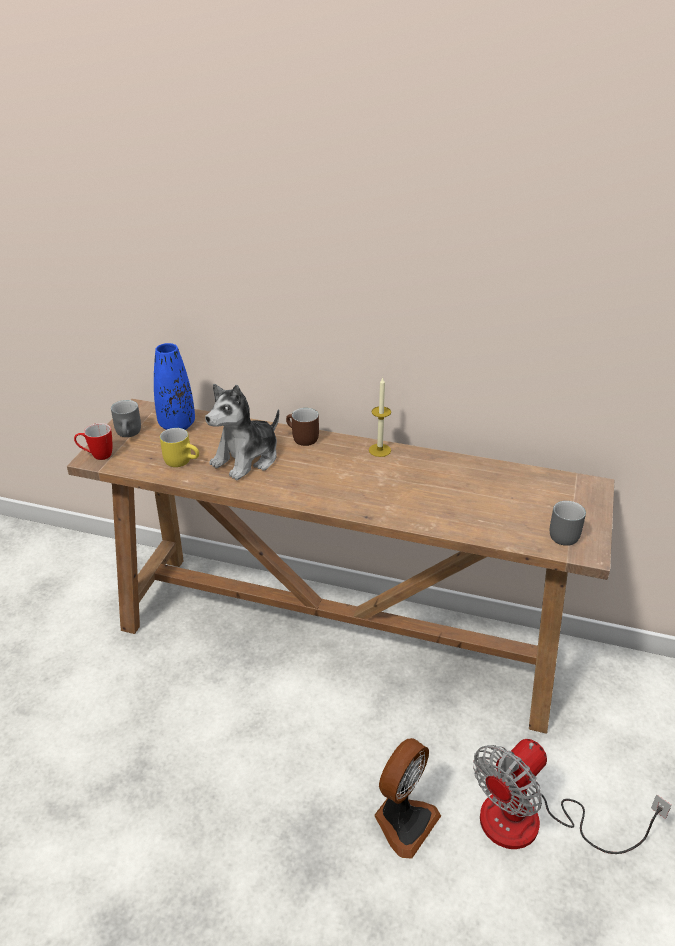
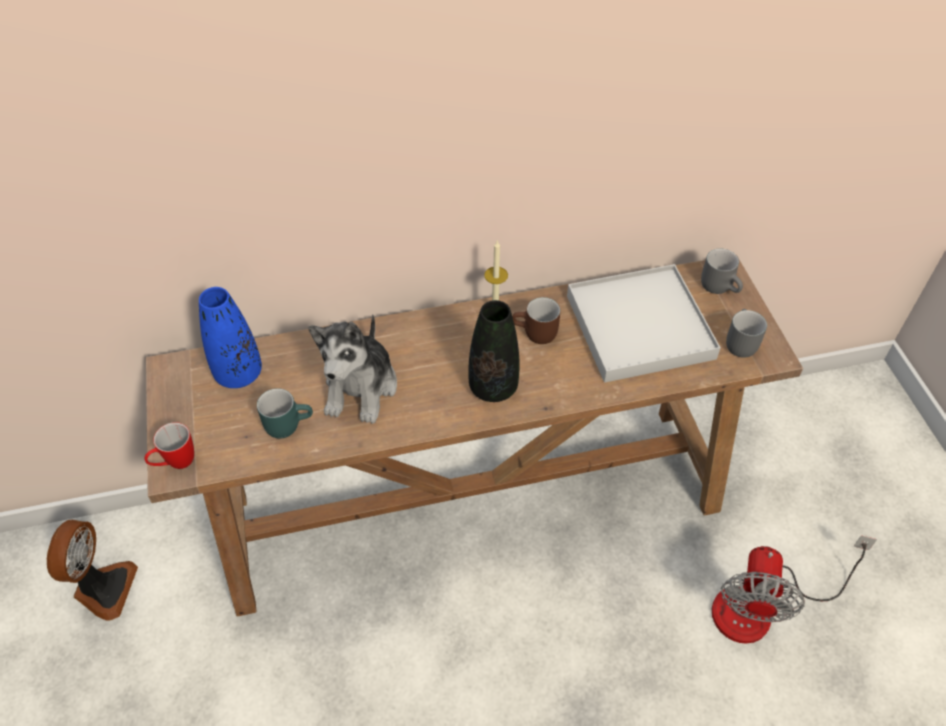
camera: 30 degrees left, 15 degrees up
(130, 433) = (190, 411): grey mug -> grey mug (720, 286)
(182, 460) = (288, 423): yellow mug -> turquoise mug
(301, 438) = (399, 333): brown mug -> brown mug (535, 334)
(338, 491) = (493, 387): none -> black vase
(403, 821) = (657, 667): fan -> fan (103, 588)
(486, 495) = (640, 327): none -> white tray

